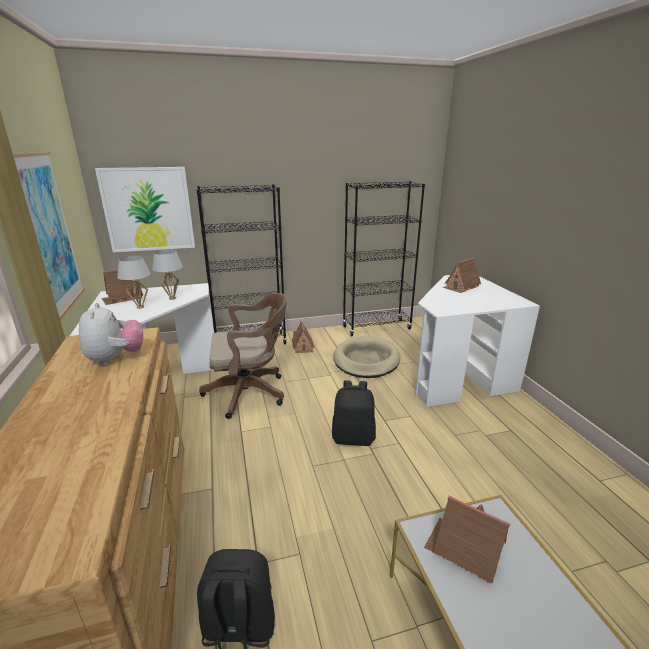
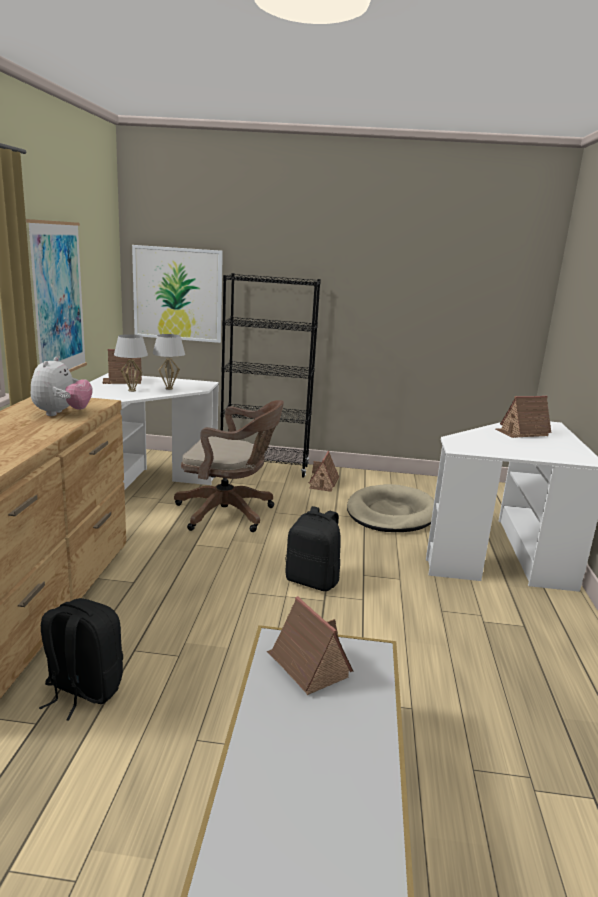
camera: 20 degrees right, 5 degrees down
(376, 328) = (434, 483): black bookcase -> none

